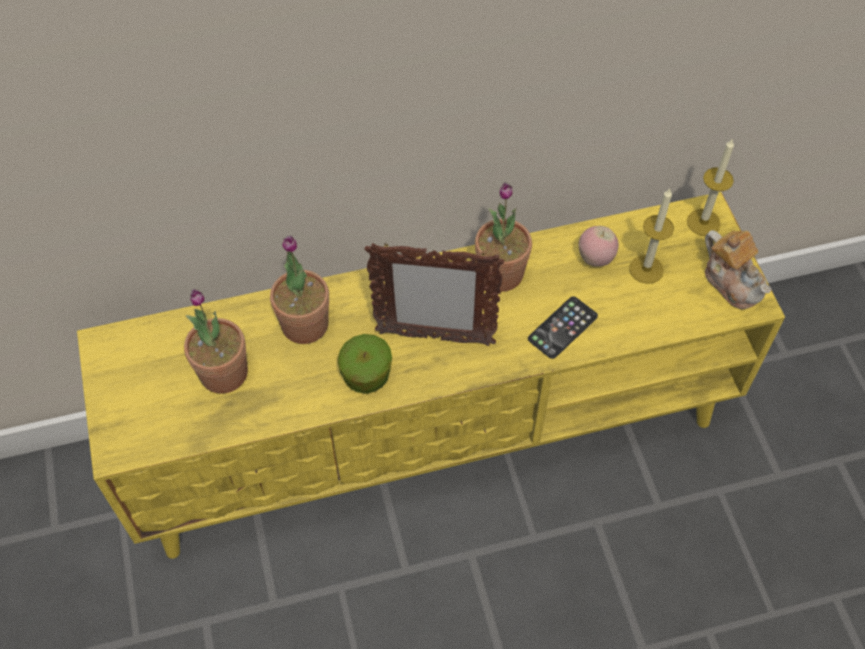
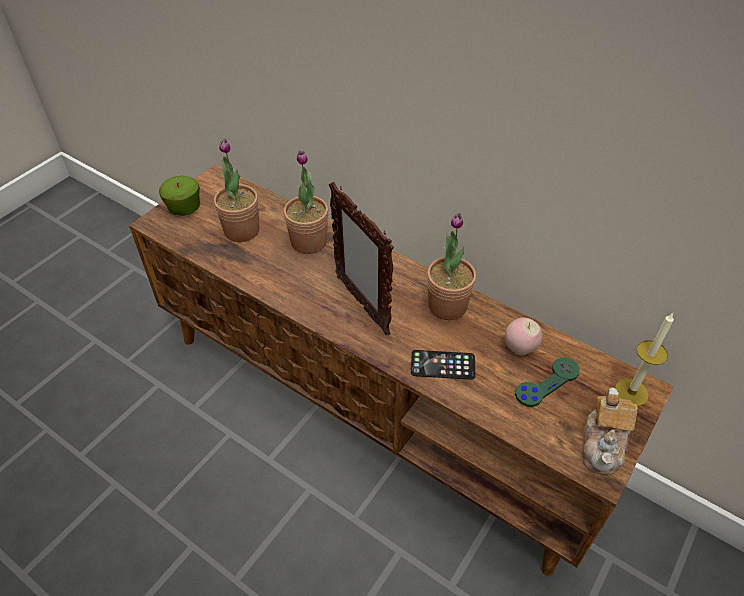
camera: 50 degrees right, 10 degrees down
(366, 377) = (300, 291): apple -> apple (184, 209)
(434, 432) = (374, 408): yellow tv stand -> brown tv stand
(646, 269) = (547, 383): candle -> green game controller

